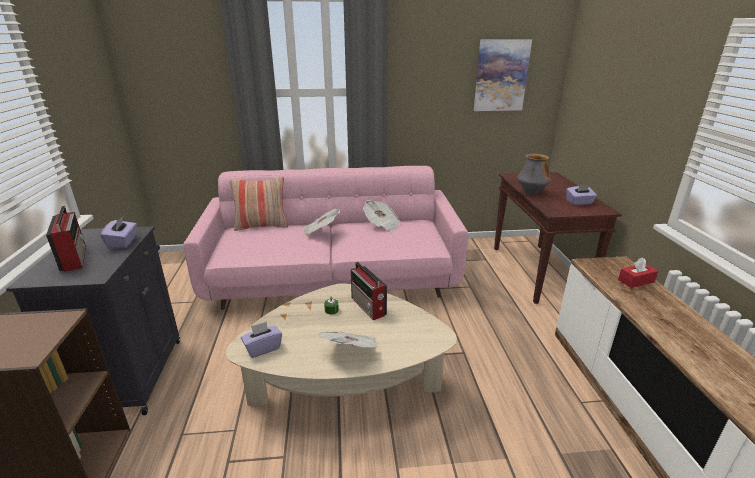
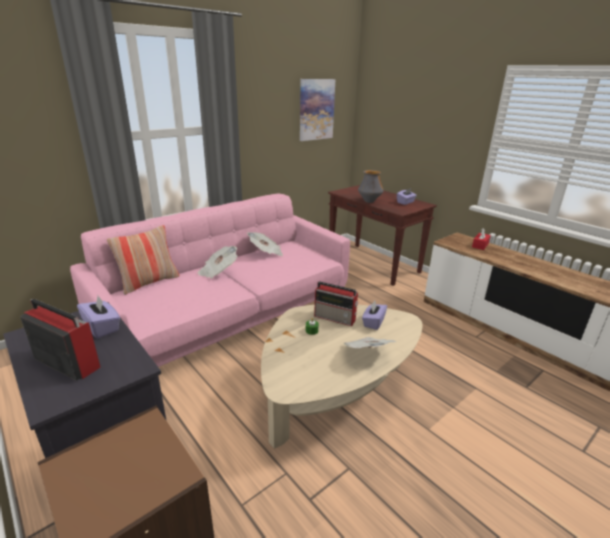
camera: 35 degrees left, 0 degrees up
(263, 348) = (298, 381): purple tissue box -> purple tissue box (373, 322)

